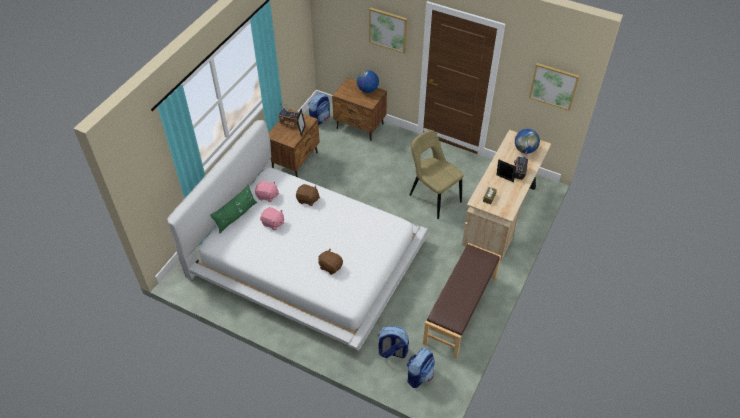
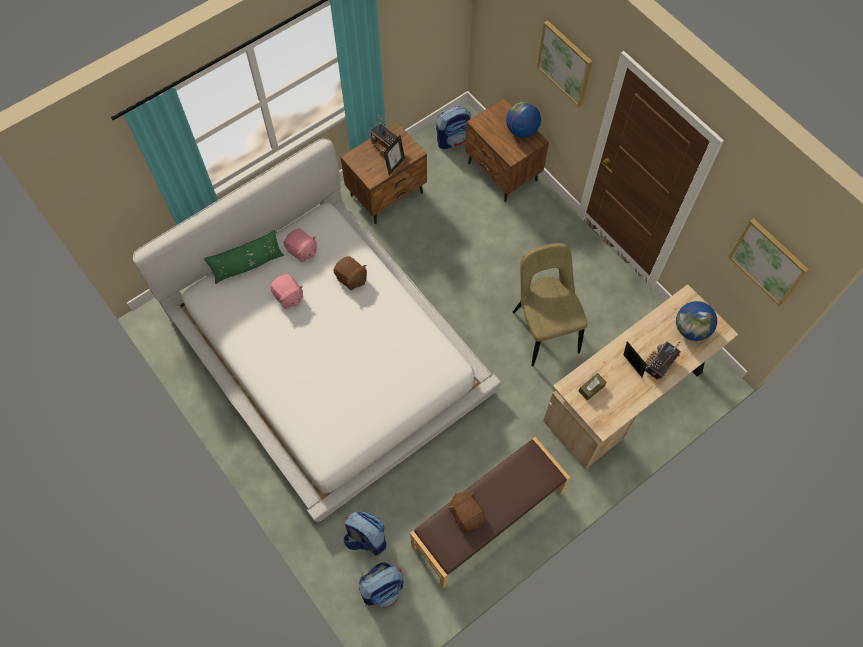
camera: 25 degrees right, 15 degrees up
(330, 266) = (328, 395): brown plush toy -> brown plush toy (466, 514)

